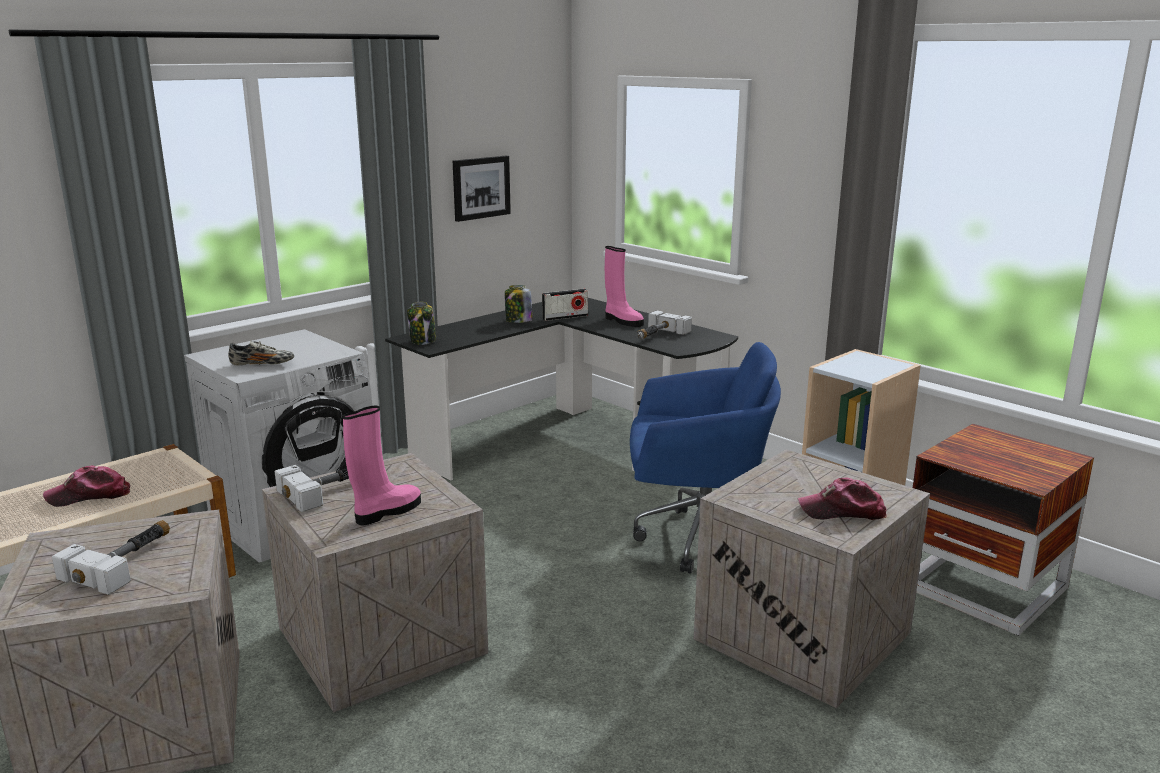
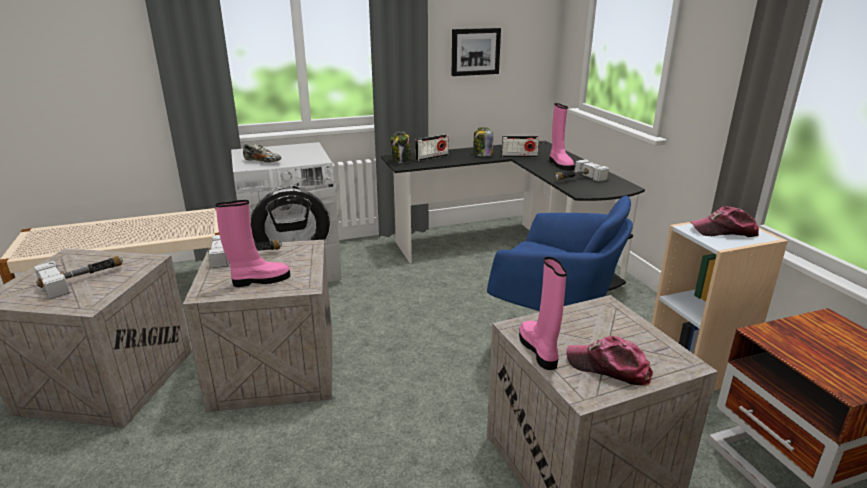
camera: 25 degrees right, 5 degrees up
(89, 496) = (146, 231): cap -> cap (724, 231)
(457, 332) = (431, 157): none -> radio
(769, 511) = (539, 350): none -> pink boot

